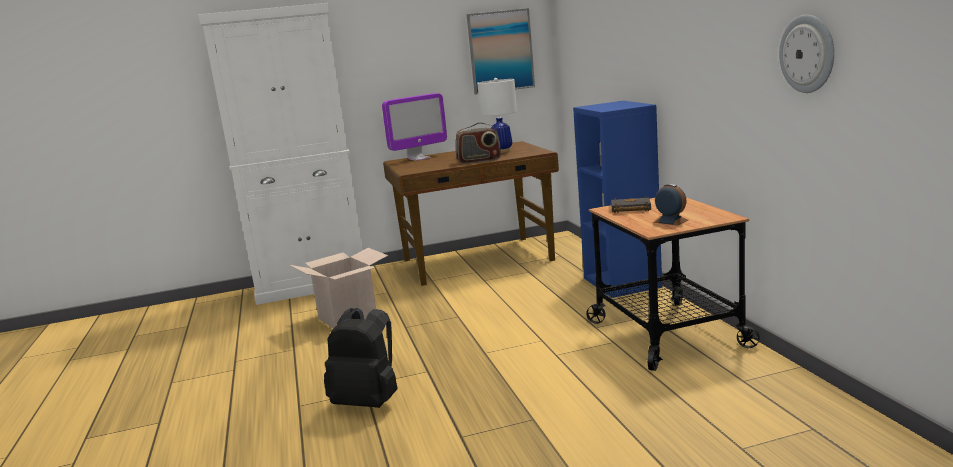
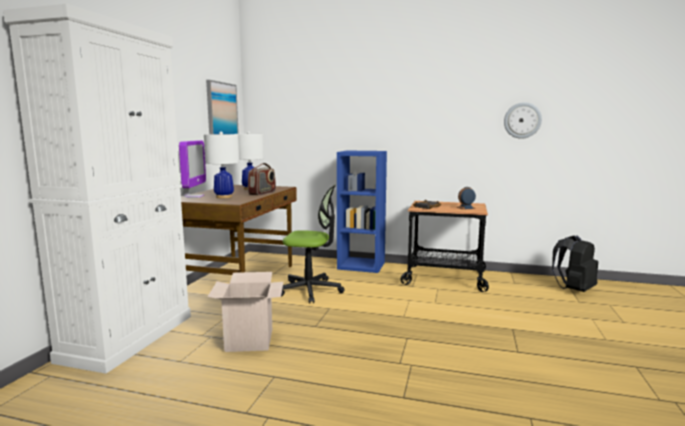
camera: 60 degrees left, 5 degrees down
(369, 402) = (432, 368): black backpack -> black backpack (574, 289)
(432, 162) = (224, 197): none -> white table lamp
(494, 293) = (310, 290): none -> office chair

